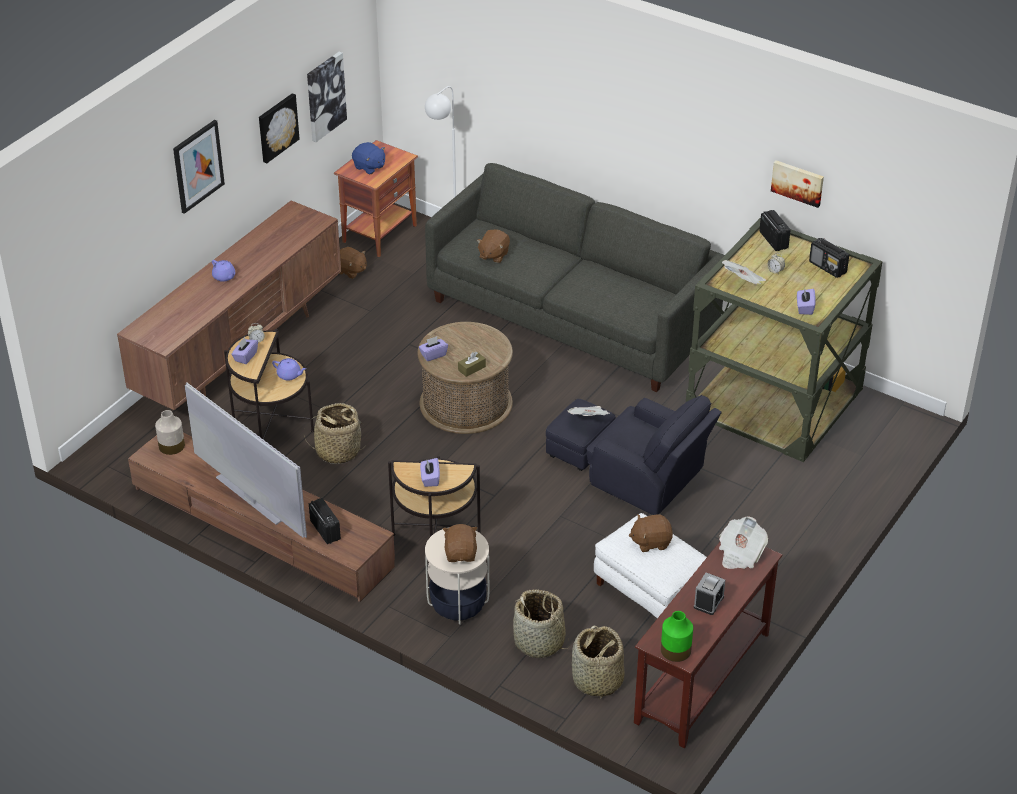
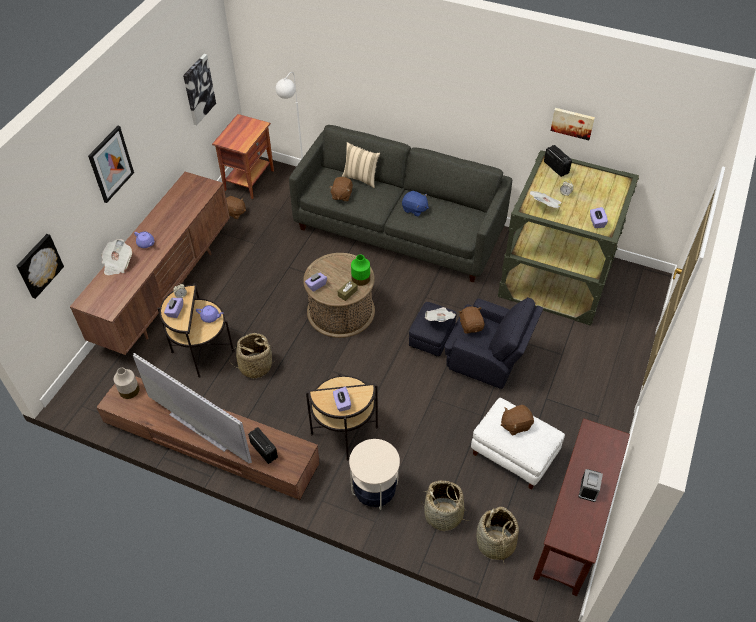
camera: 10 degrees left, 10 degrees up
(277, 127) = (166, 120): picture -> picture (38, 265)
(369, 167) = (237, 136): blue plush toy -> blue plush toy (414, 209)
(461, 553) = (378, 465): brown plush toy -> brown plush toy (471, 326)
(525, 238) = (361, 178): none -> beige pillow
(675, 650) = (576, 541): green vase -> green vase (360, 278)
(740, 554) = (598, 439): newspaper -> newspaper (117, 264)
(828, 267) = (602, 185): radio -> none

